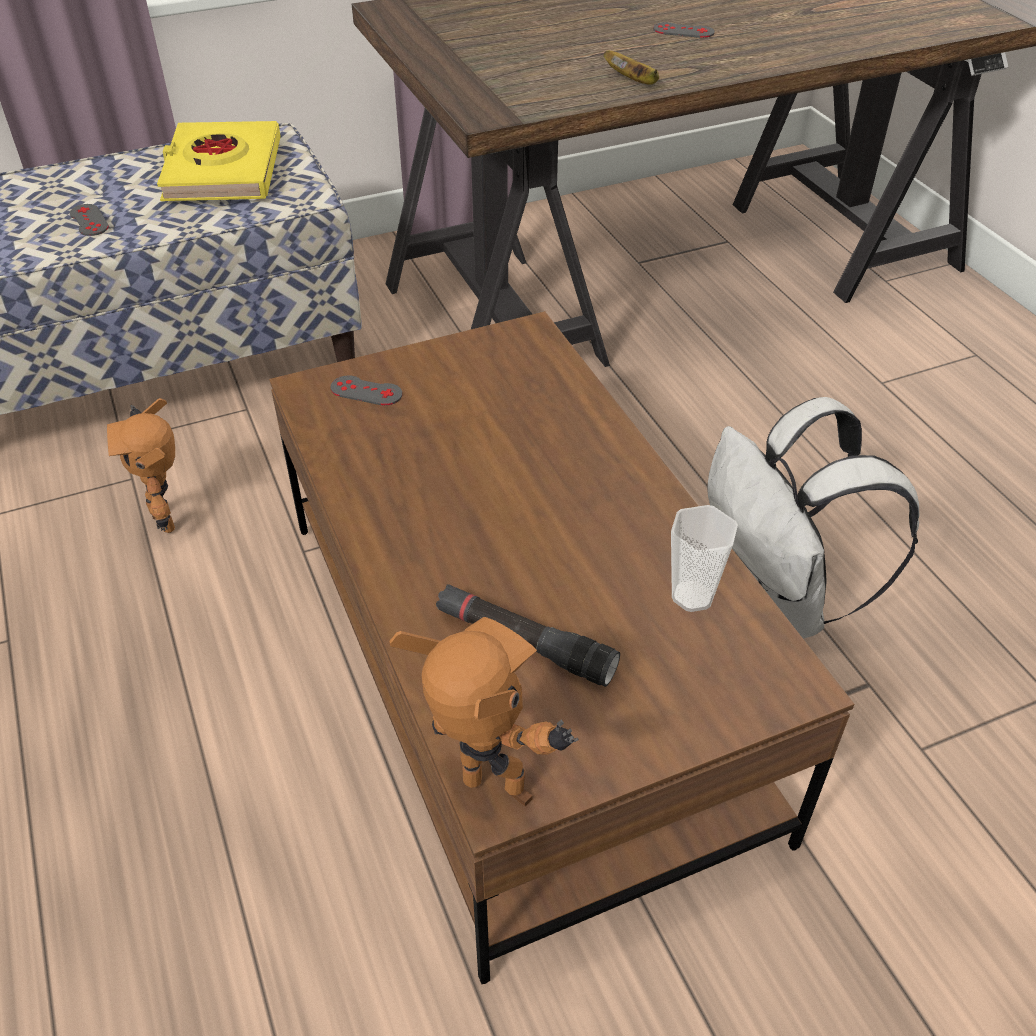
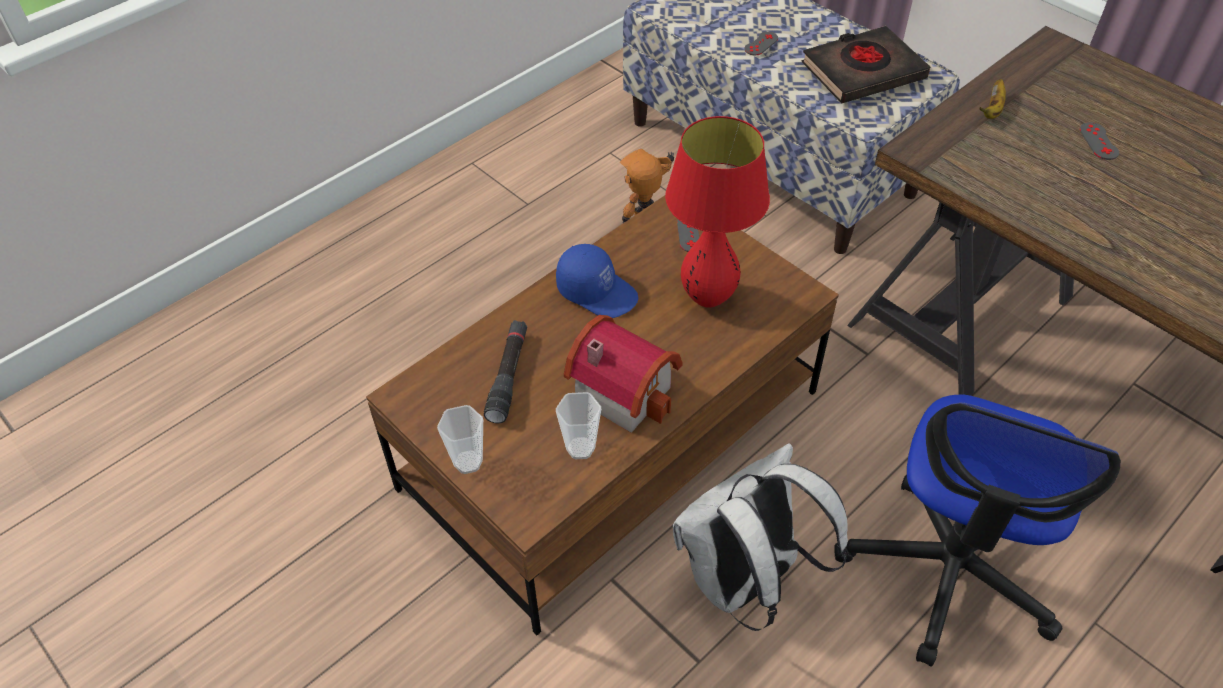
camera: 70 degrees right, 5 degrees up
(222, 171) = (862, 72): yellow book -> black book
(413, 504) = (597, 291): none -> blue cap
(490, 408) = (707, 298): none -> red table lamp
(493, 799) = (399, 394): toy robot -> none
(606, 525) = (624, 388): none -> toy house
(633, 81) = (1048, 213): banana -> banana (992, 110)
(673, 733) = (468, 462): none -> cup
(683, 31) = (1186, 221): grey game controller -> grey game controller (1098, 141)
(803, 449) = (948, 570): none -> office chair

